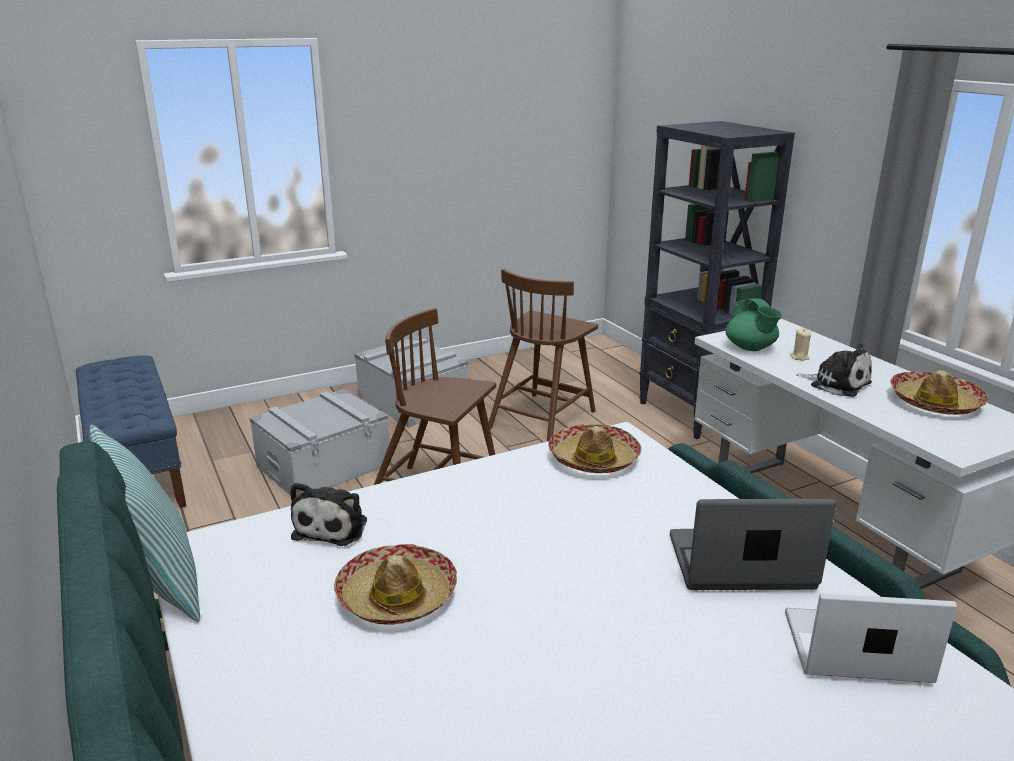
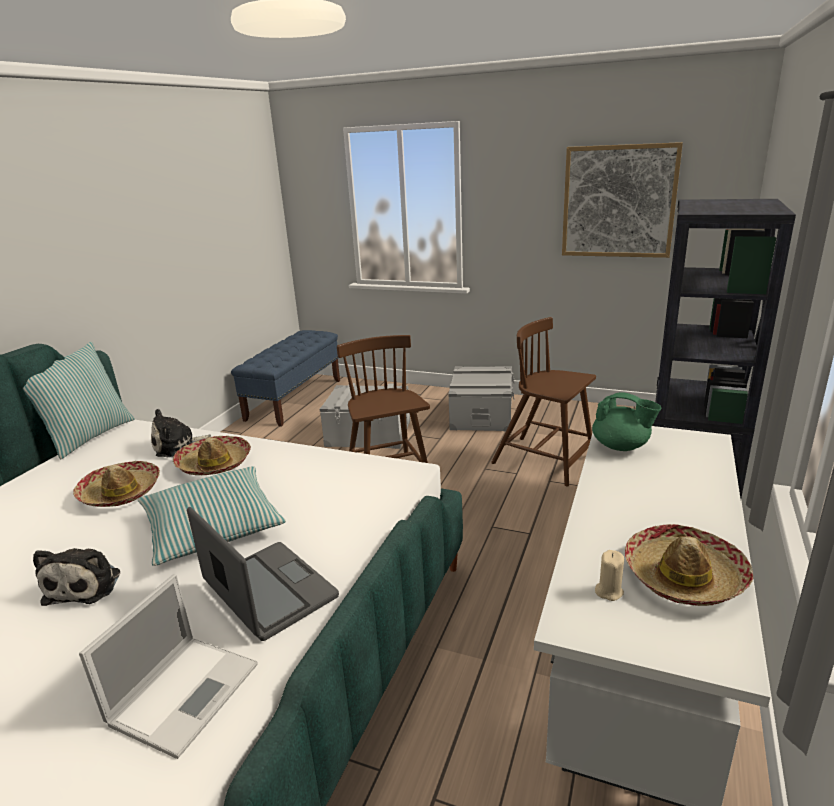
camera: 50 degrees right, 0 degrees up
(501, 131) = (618, 202): none -> picture
(542, 419) = (545, 461): brown chair -> brown chair turned 45 degrees clockwise
(577, 558) = (213, 526): none -> pillow
(594, 459) = (357, 477): hat -> hat (214, 464)
(750, 348) = (621, 446): green teapot -> green teapot turned 90 degrees counterclockwise
(799, 357) = (648, 472): beige candle -> beige candle (609, 591)
(836, 384) = (621, 509): plush toy -> plush toy (86, 585)
(852, 648) = (186, 691): laptop -> laptop turned 60 degrees clockwise

